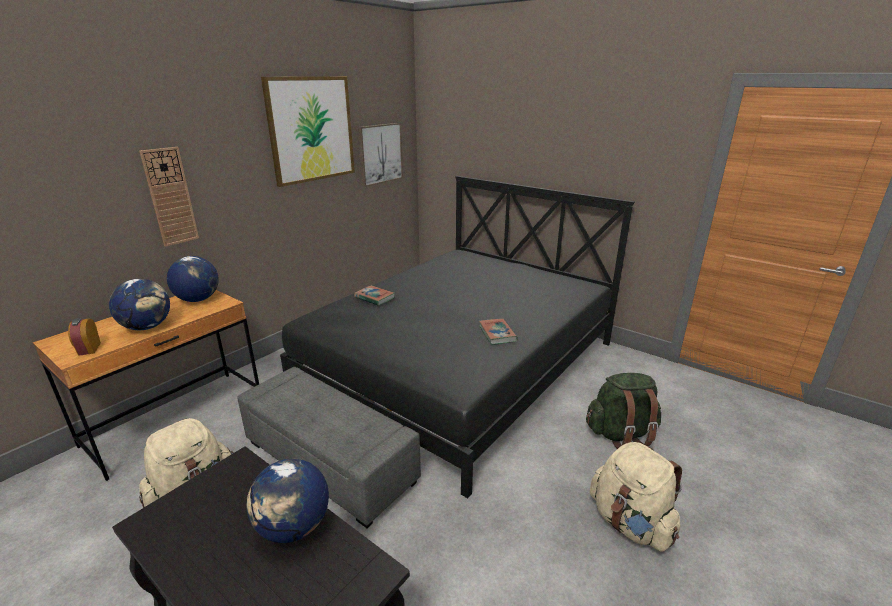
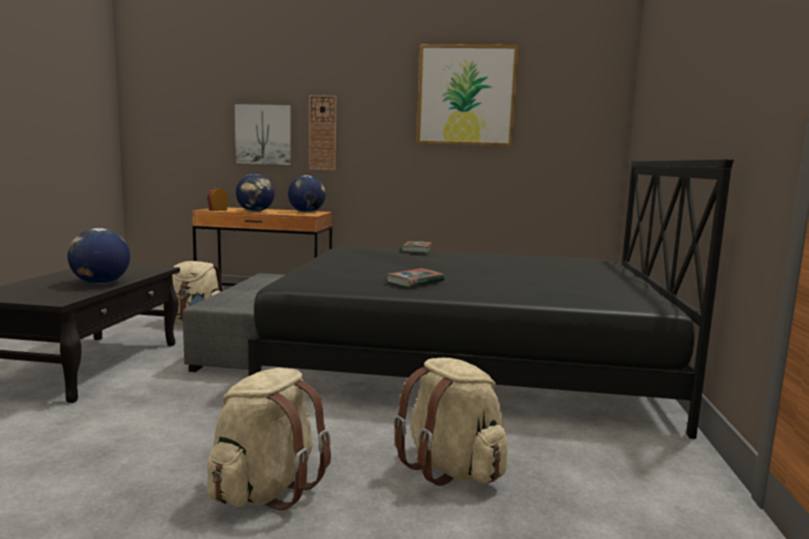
camera: 60 degrees right, 15 degrees down
(380, 154) = (560, 133): picture -> picture (264, 134)
(621, 433) = (451, 469): green backpack -> beige backpack

